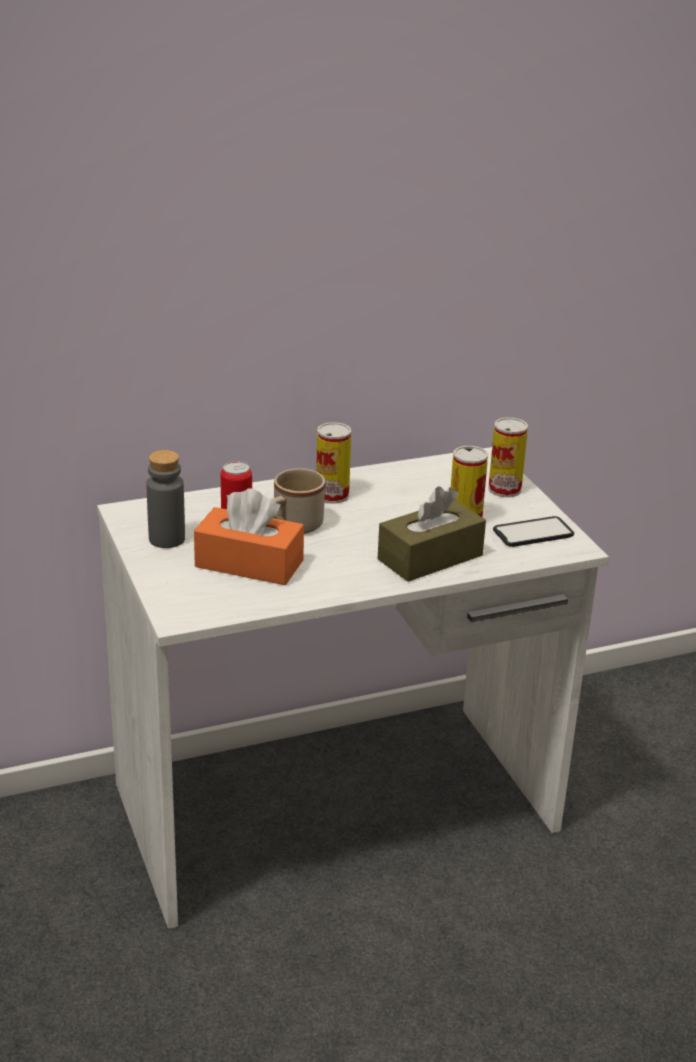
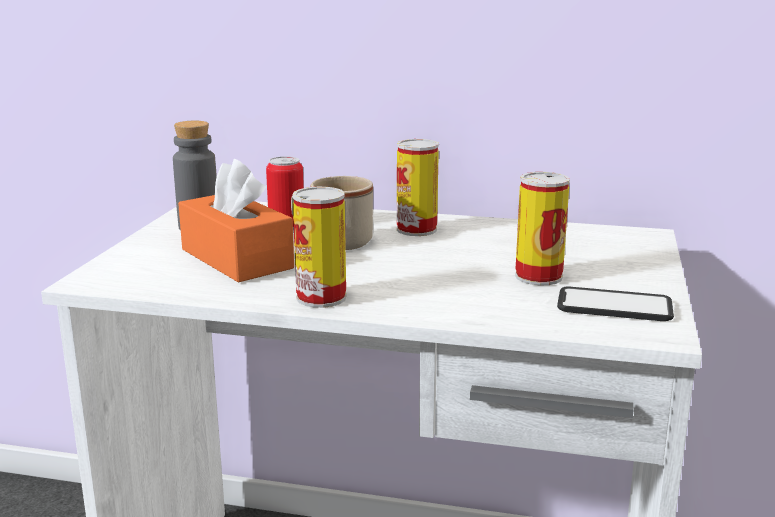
camera: 35 degrees right, 10 degrees down
(430, 557) = (441, 298): brown tissue box -> none
(504, 489) = (632, 262): can -> can (321, 297)

